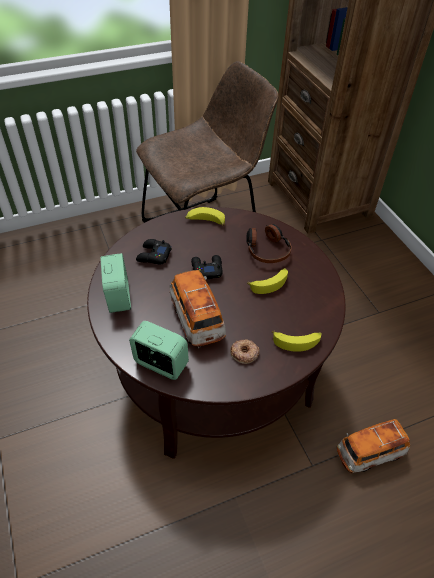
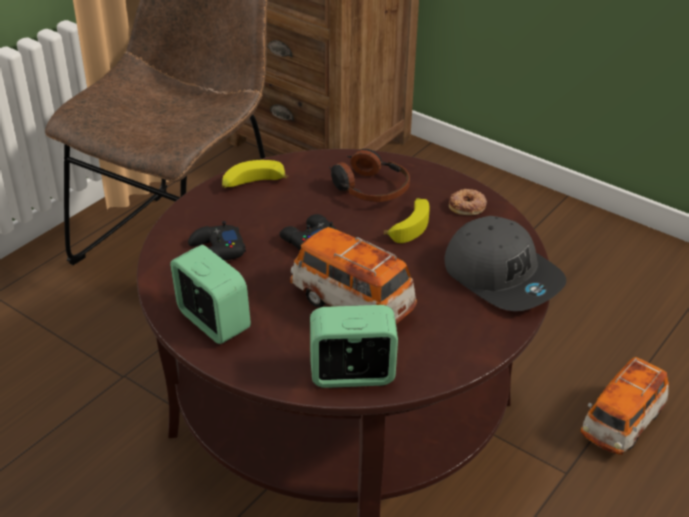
camera: 30 degrees left, 10 degrees down
(244, 353) = (450, 316): donut -> donut (467, 206)
(297, 341) = (502, 276): banana -> grey cap

